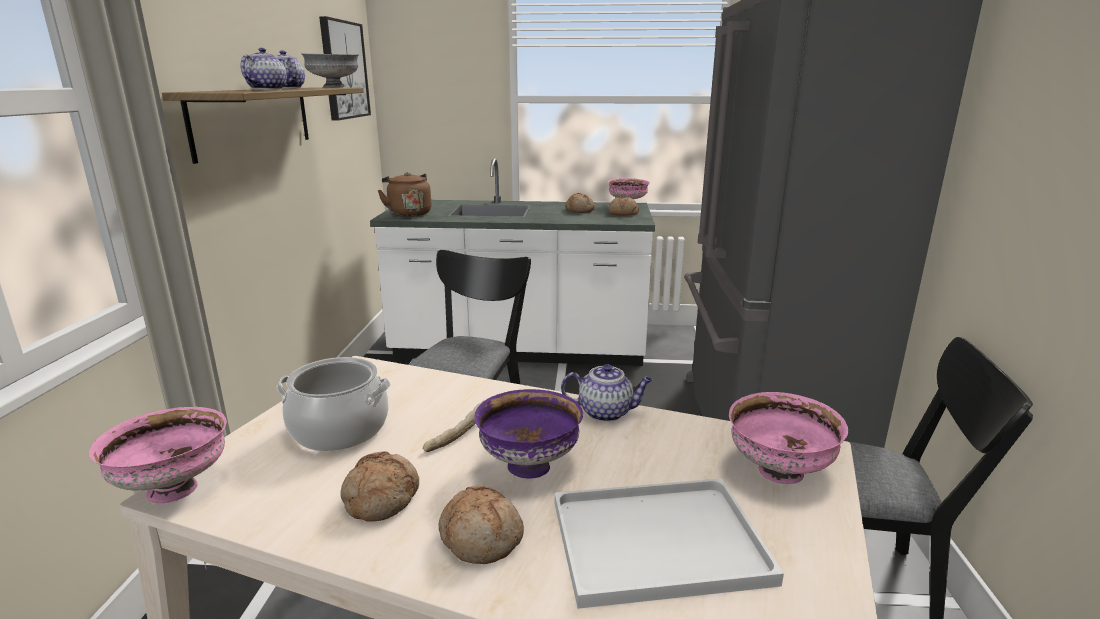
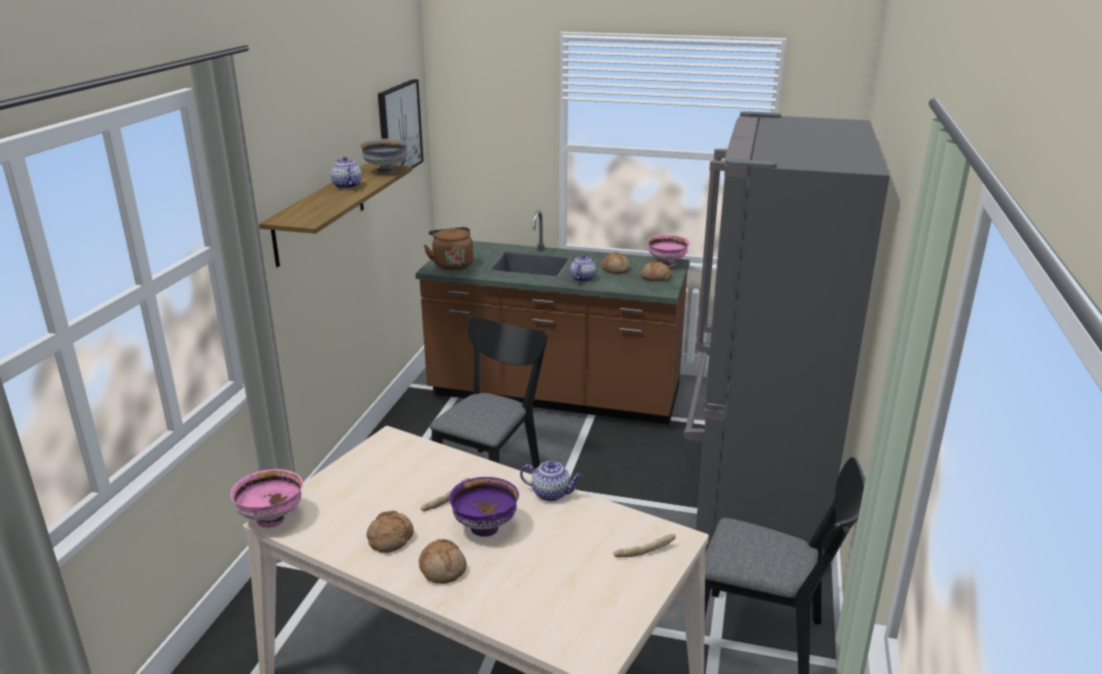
camera: 10 degrees right, 5 degrees up
(267, 89) = (332, 200): teapot -> teapot (582, 278)
(339, 430) = (370, 488): cooking pot -> none
(520, 349) = (554, 394): white counter -> brown counter
(654, 543) = (540, 584): white tray -> none
(780, 473) = (644, 551): pink bowl -> bread

